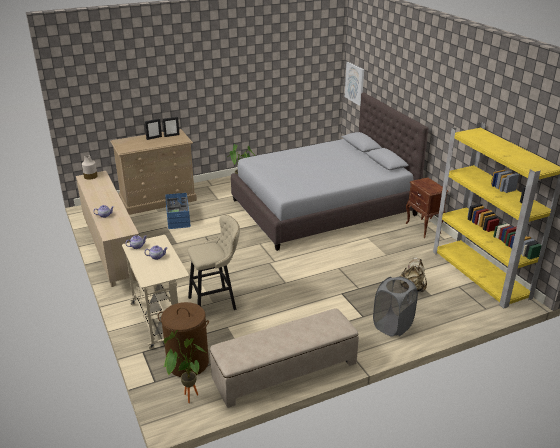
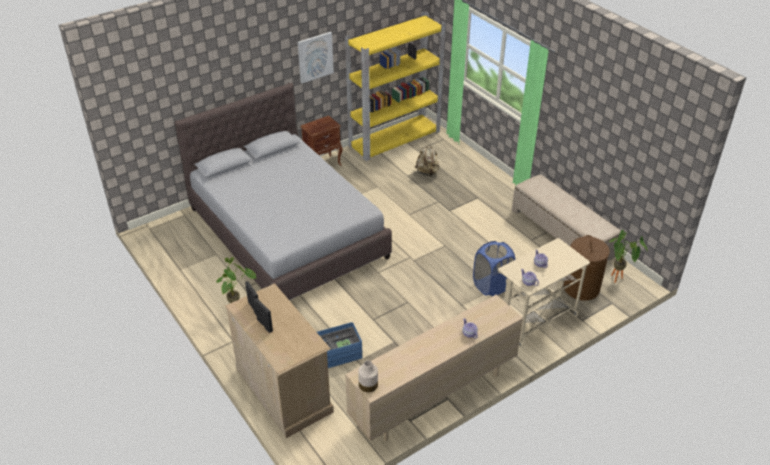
camera: 100 degrees left, 10 degrees up
(218, 302) = (492, 285): beige stool -> blue laundry basket
(355, 83) = (136, 129): picture -> picture (315, 57)
(392, 326) = (483, 182): grey laundry basket -> none

